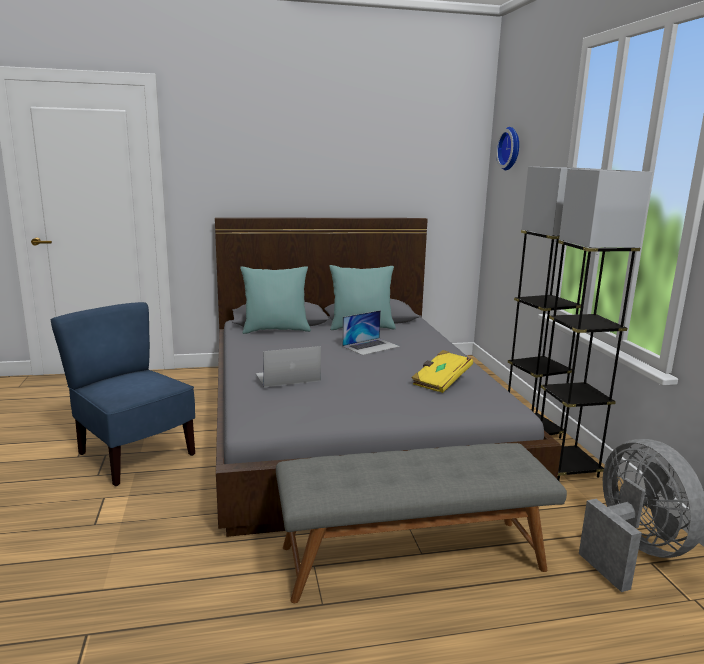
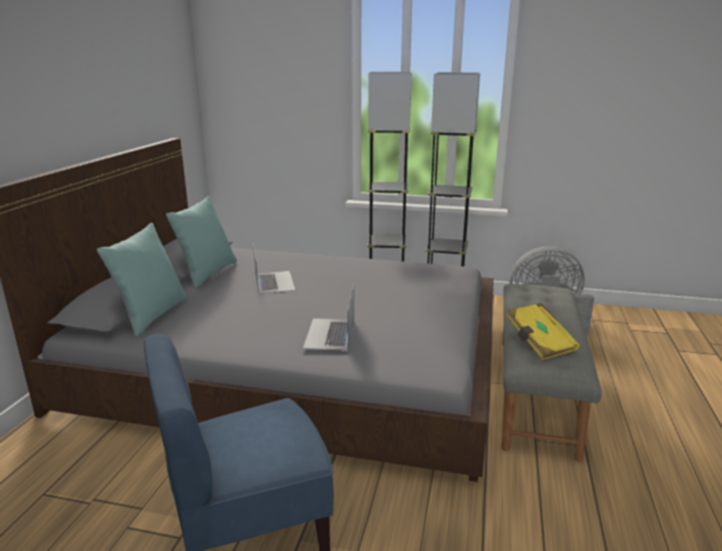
camera: 65 degrees left, 5 degrees up
(440, 382) = (391, 277): yellow book -> yellow book (538, 343)
(511, 148) = (244, 54): wall clock -> none

